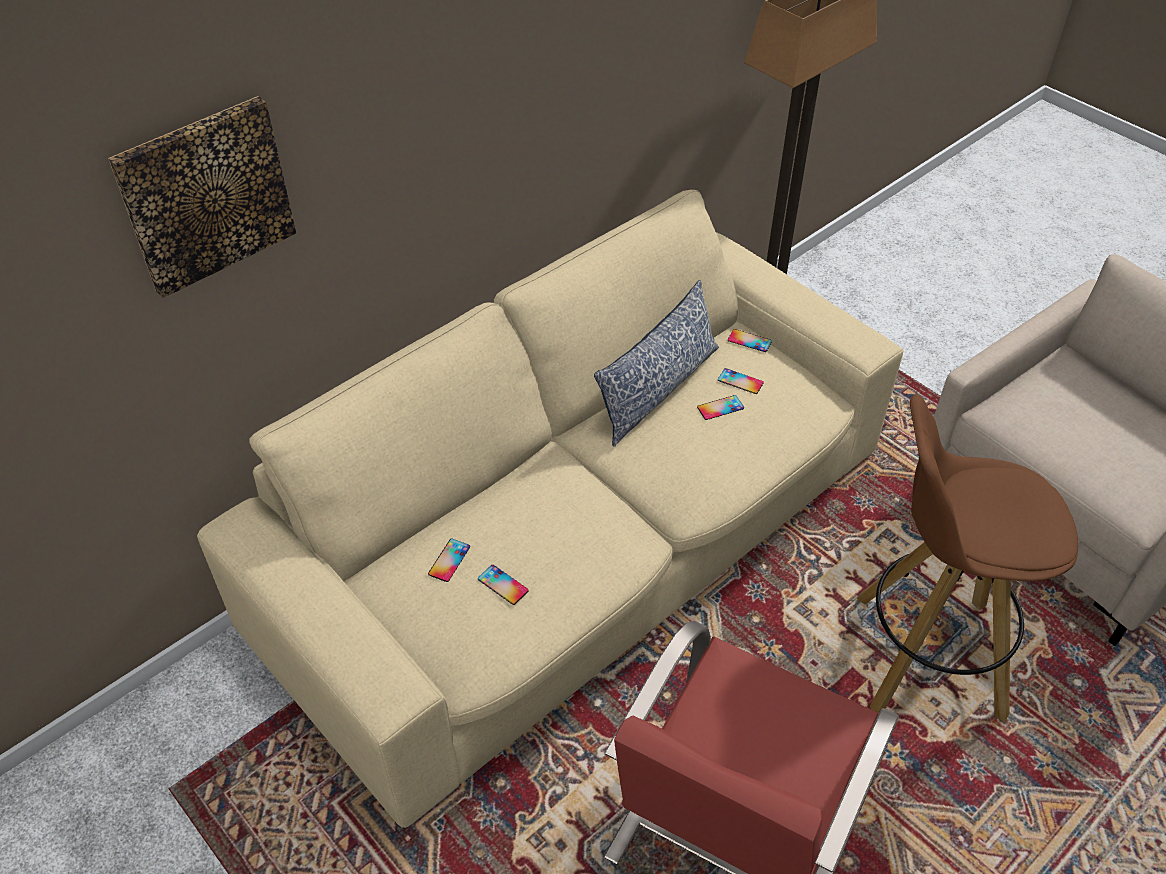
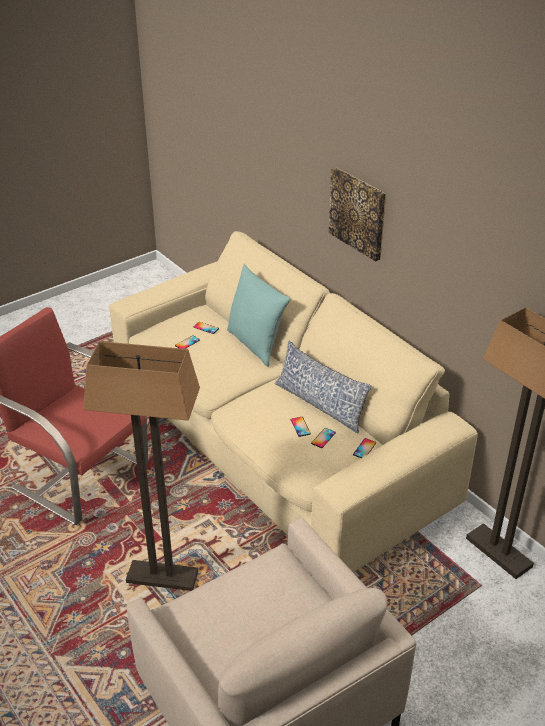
camera: 95 degrees right, 10 degrees down
(205, 195) = (264, 126): picture -> picture (358, 213)
(496, 481) = (256, 344): none -> turquoise pillow
(925, 655) = (163, 577): brown stool -> floor lamp

